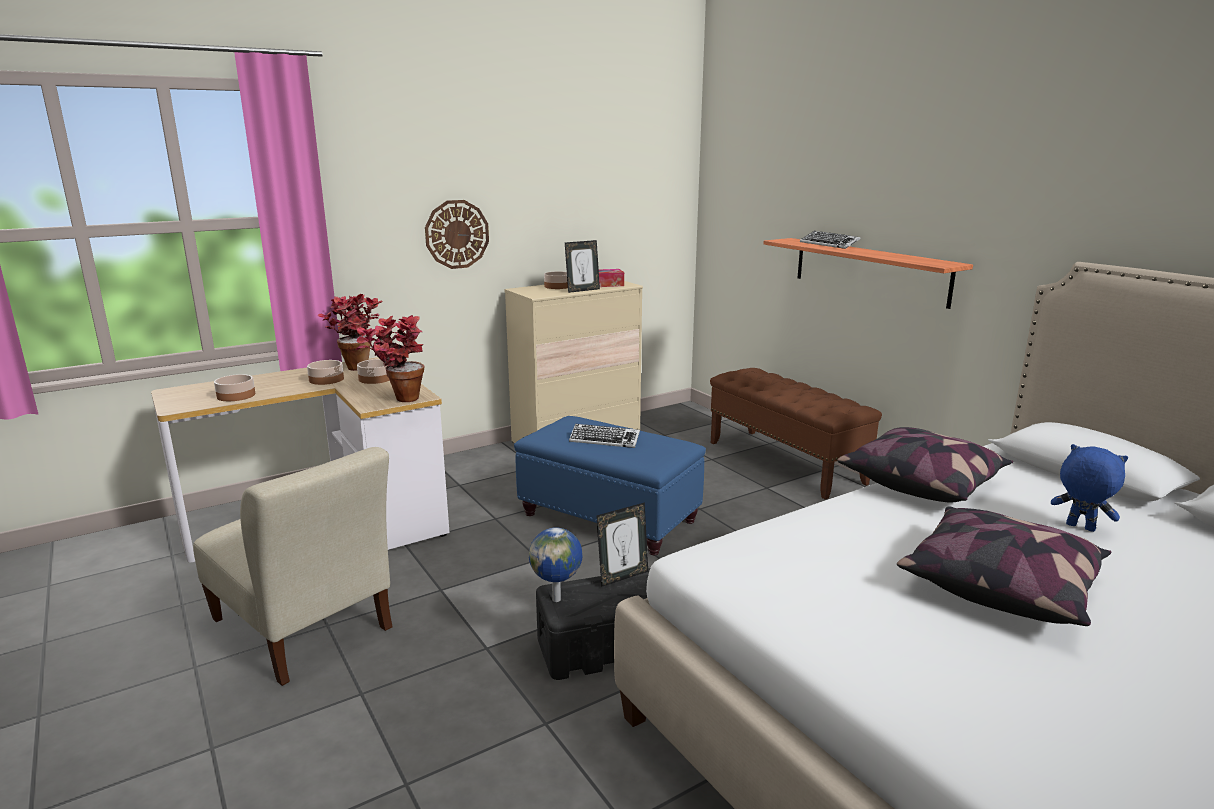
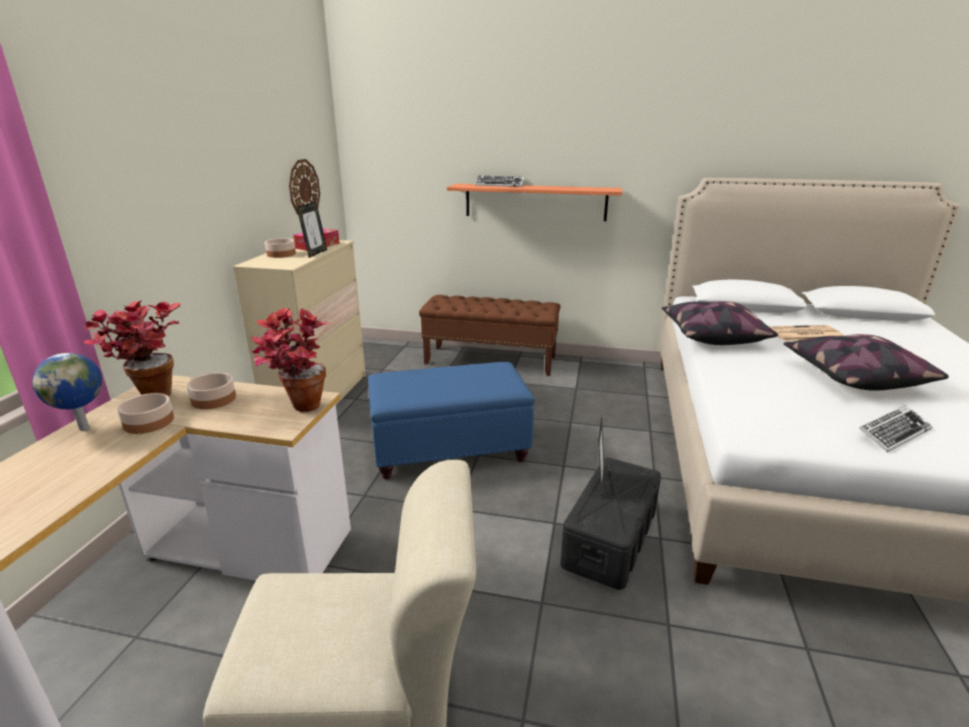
camera: 45 degrees left, 5 degrees up
(237, 395) = (55, 491): bowl -> none
(457, 234) = (180, 210): wall clock -> wall clock (304, 189)
(557, 599) = (596, 524): globe -> globe (85, 427)
(604, 440) = (444, 383): keyboard -> keyboard (893, 433)
(1079, 527) = (804, 334): blue plush toy -> newspaper

